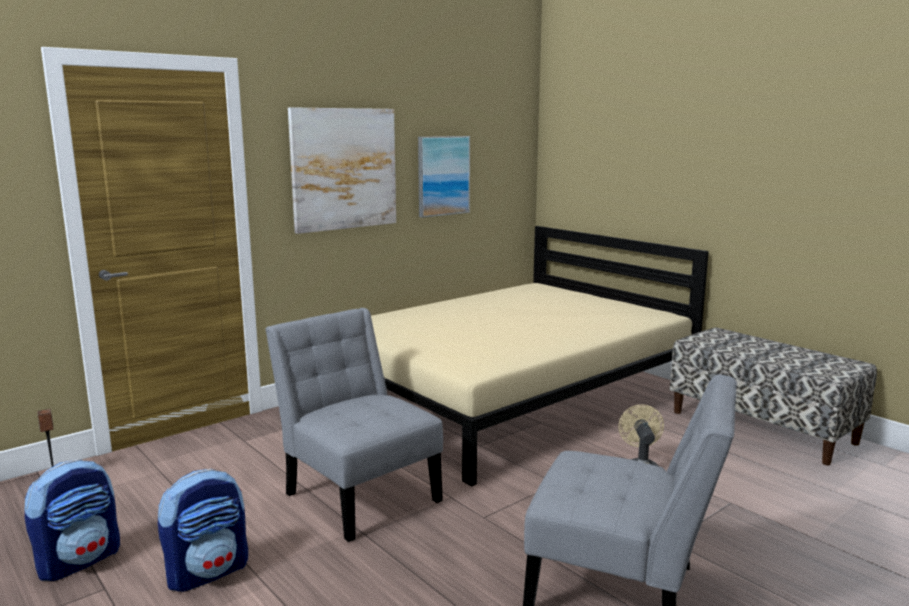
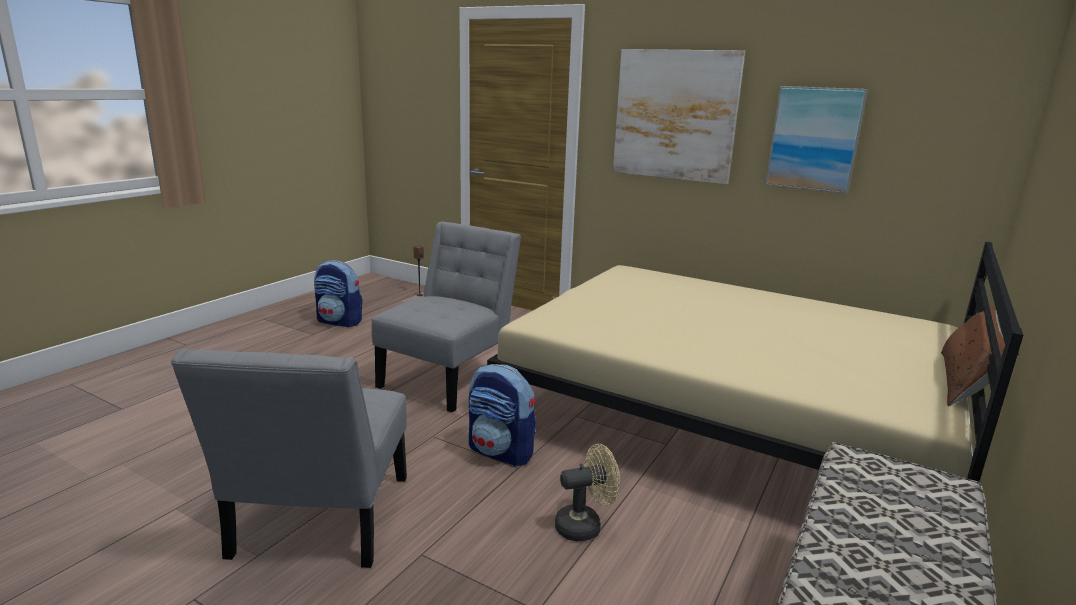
camera: 70 degrees right, 5 degrees up
(208, 572) = (332, 354): backpack -> backpack (501, 452)
(619, 299) = (965, 381): none -> brown pillow

